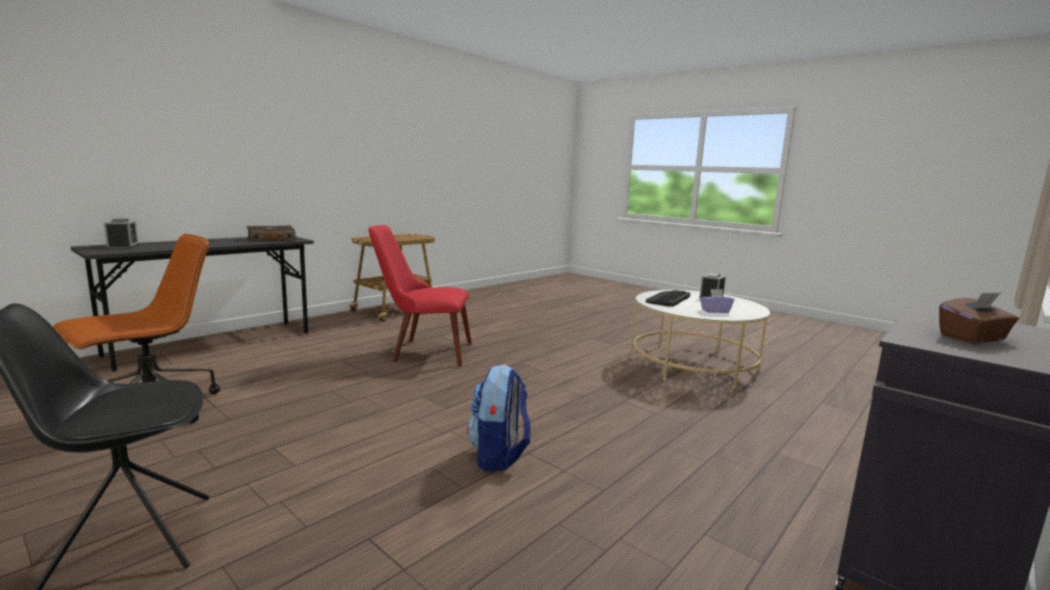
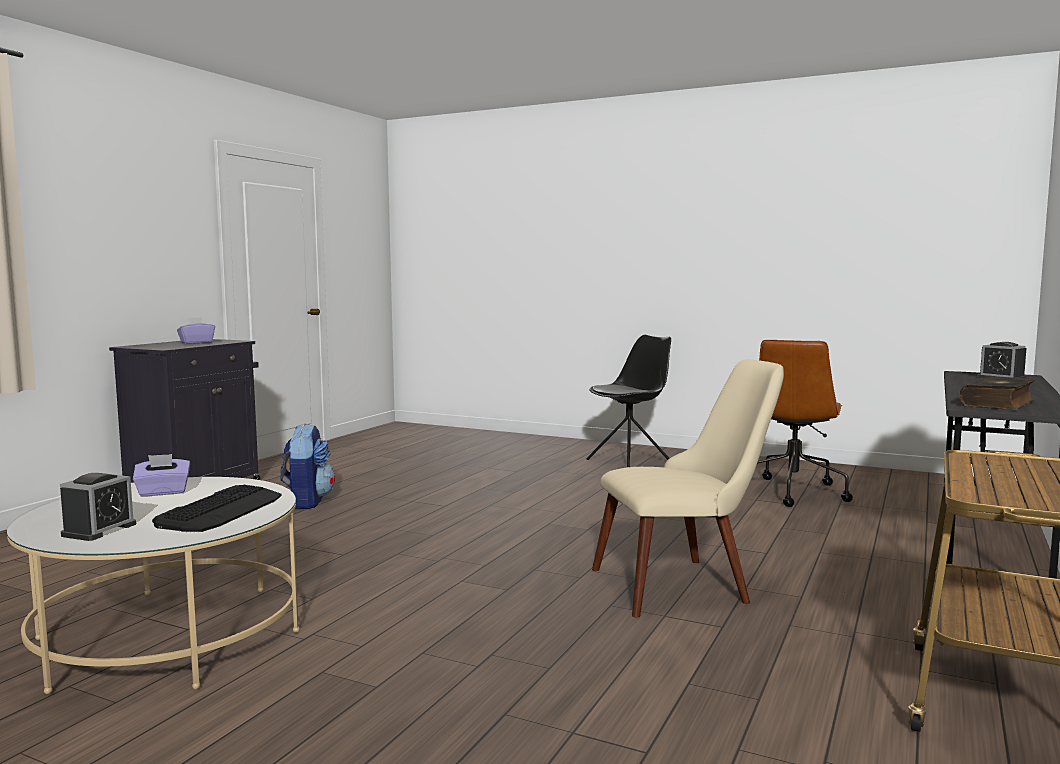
camera: 165 degrees right, 5 degrees down
(422, 352) = (687, 583): red chair -> beige chair
(499, 456) = (467, 502): backpack -> backpack (307, 501)
(973, 338) = (196, 342): brown tissue box -> purple tissue box

